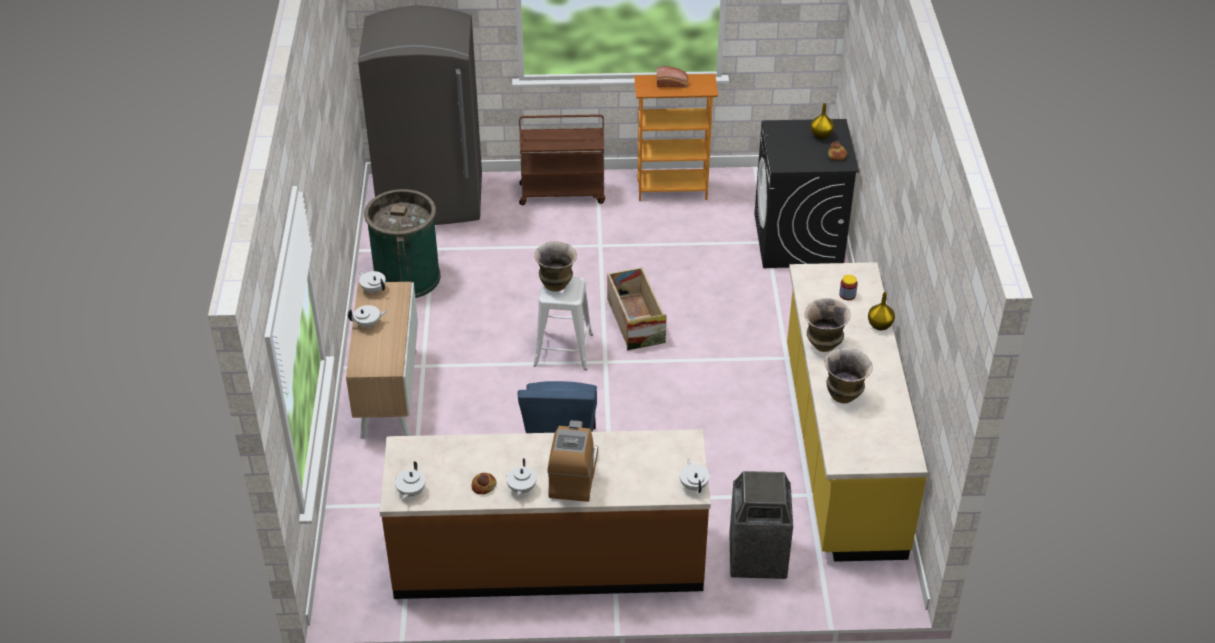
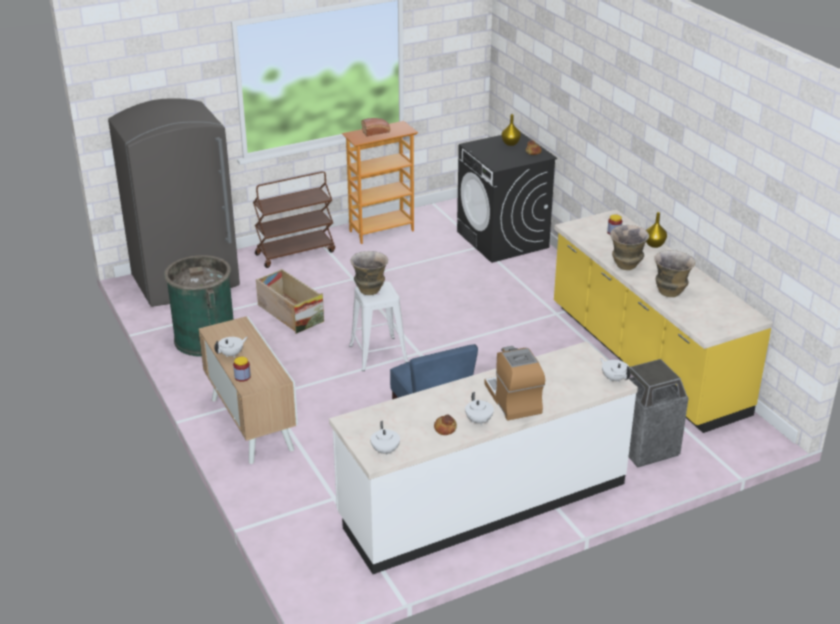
camera: 25 degrees left, 10 degrees down
(361, 354) = (242, 377): none -> jar
(373, 289) = (216, 329): white teapot -> none
(548, 558) = (482, 500): brown counter -> white counter
(634, 320) = (420, 320): crate -> crate (289, 313)

